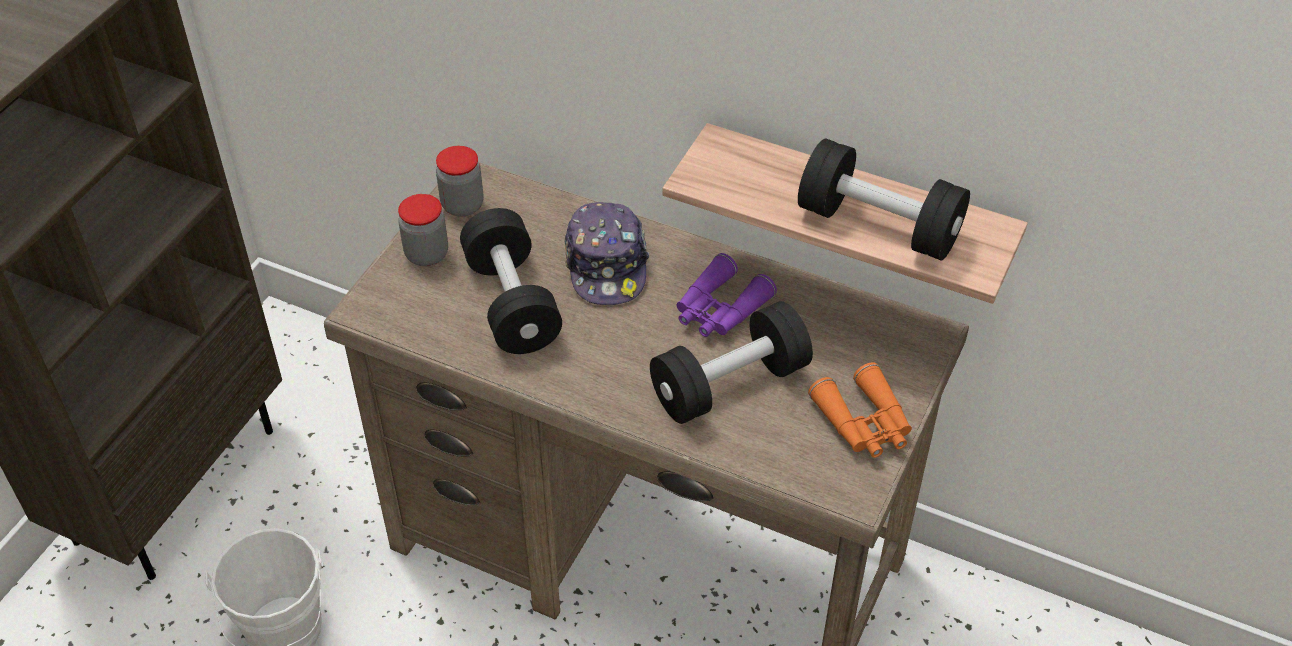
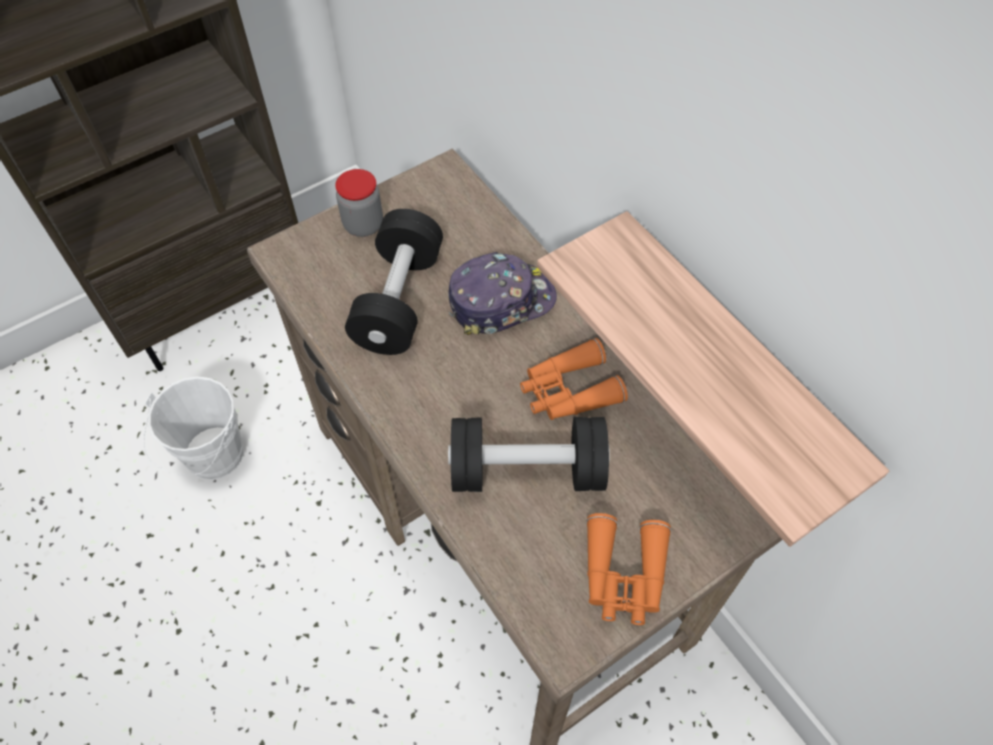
camera: 30 degrees right, 10 degrees up
(462, 205) = (421, 193): jar -> none
(607, 264) = (500, 301): cap -> cap turned 135 degrees counterclockwise
(719, 309) = (568, 391): purple binoculars -> orange binoculars
(878, 225) = (721, 398): black dumbbell -> none

